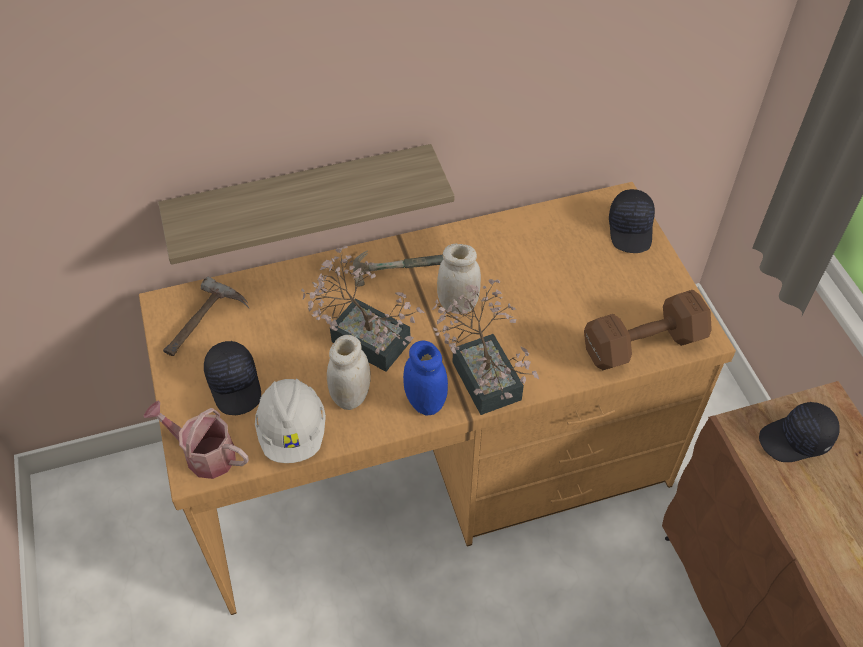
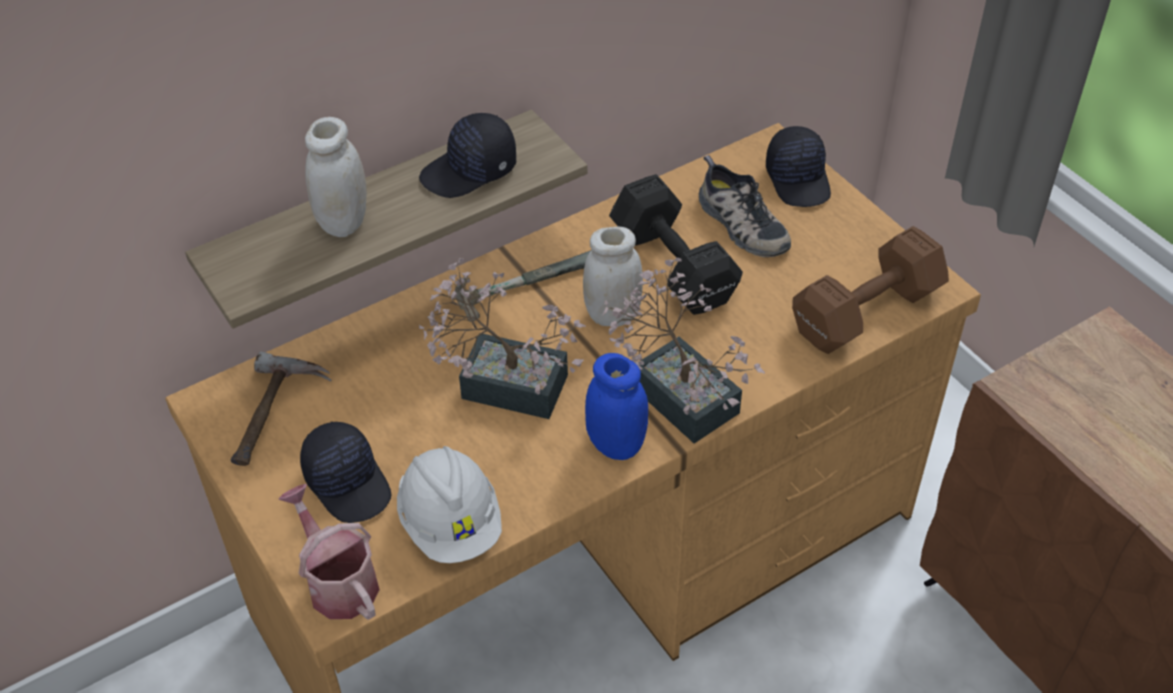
camera: 15 degrees left, 5 degrees down
(204, 454) = (338, 581): watering can -> watering can turned 45 degrees clockwise
(351, 396) = (514, 460): white jar -> white jar (343, 222)
(514, 278) = (674, 268): none -> black dumbbell
(574, 255) = (739, 224): none -> shoe
(796, 440) = (1087, 386): black cap -> black cap (470, 171)

